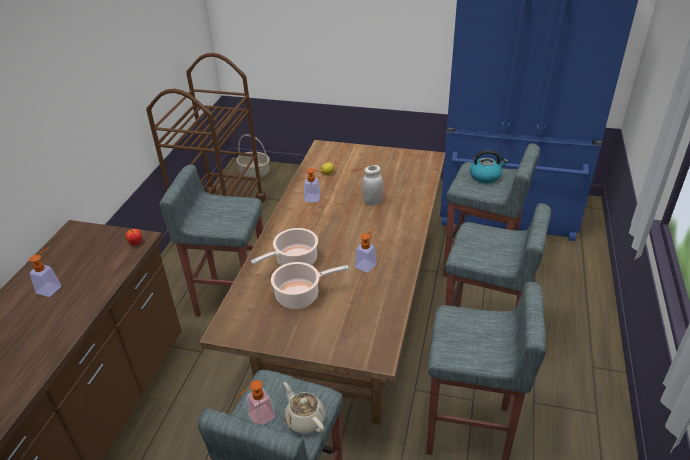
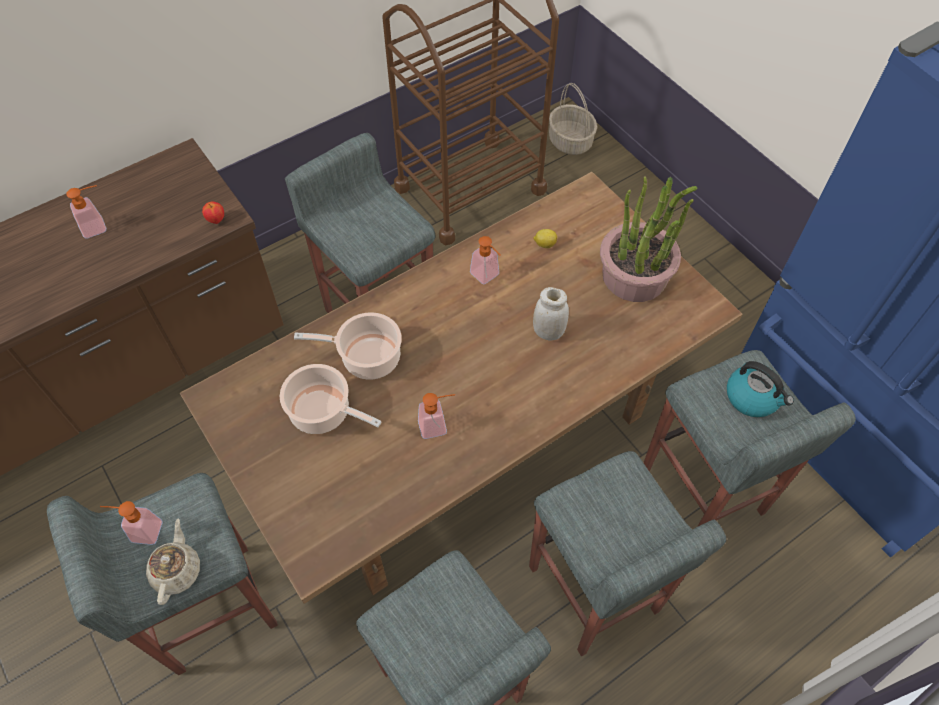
camera: 40 degrees right, 20 degrees up
(384, 163) = (635, 276): none -> potted plant

